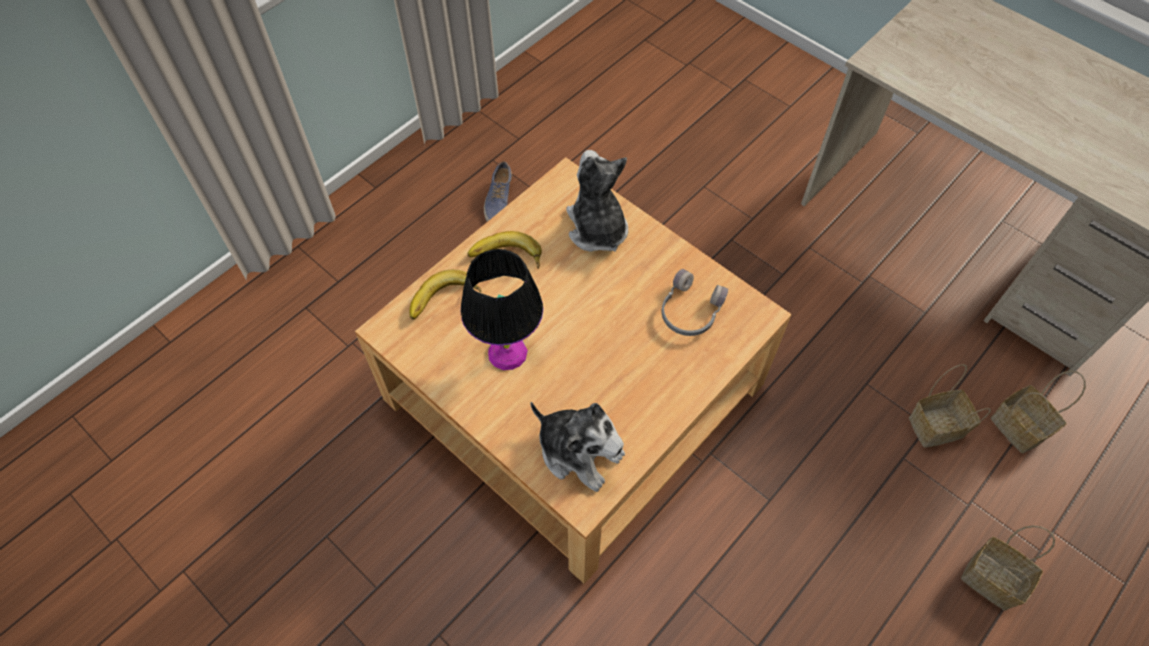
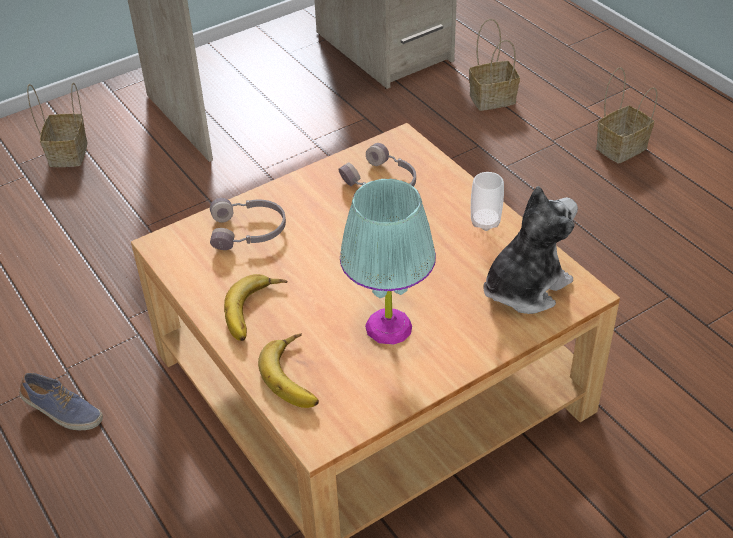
camera: 75 degrees left, 15 degrees down
(508, 353) = (389, 326): black table lamp -> turquoise table lamp
(597, 229) = (249, 231): plush toy -> grey headphones
(660, 406) = (485, 222): none -> cup
(935, 428) = (481, 142): basket -> basket (69, 154)

